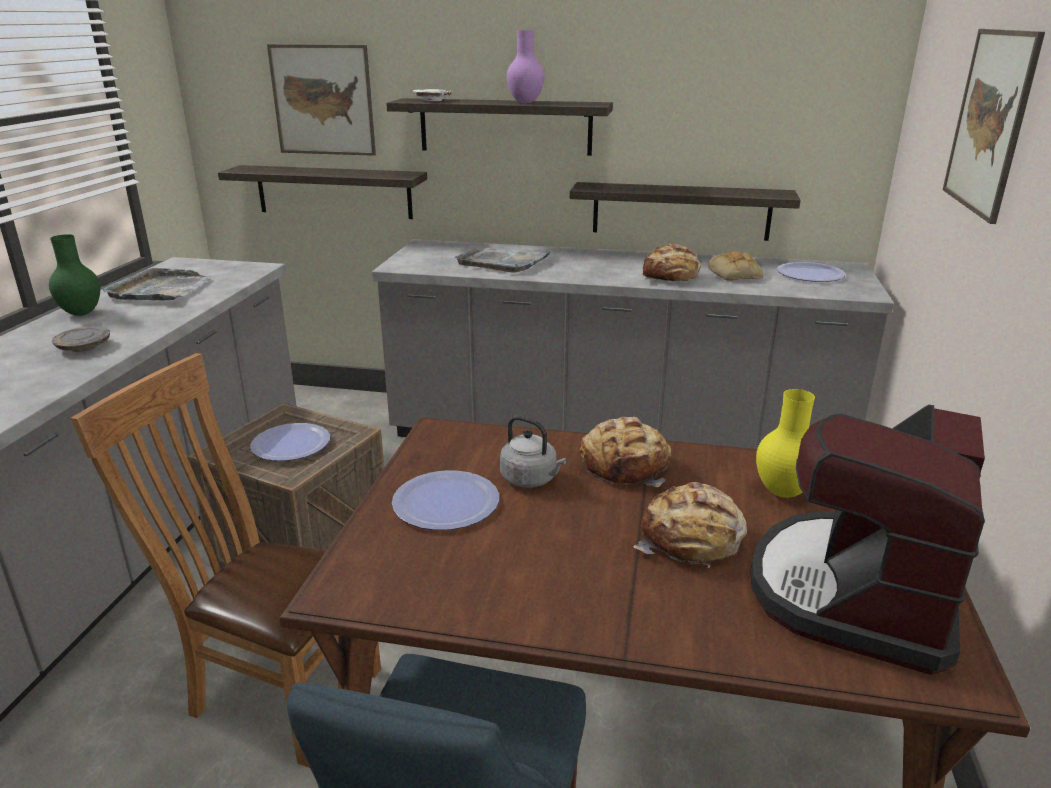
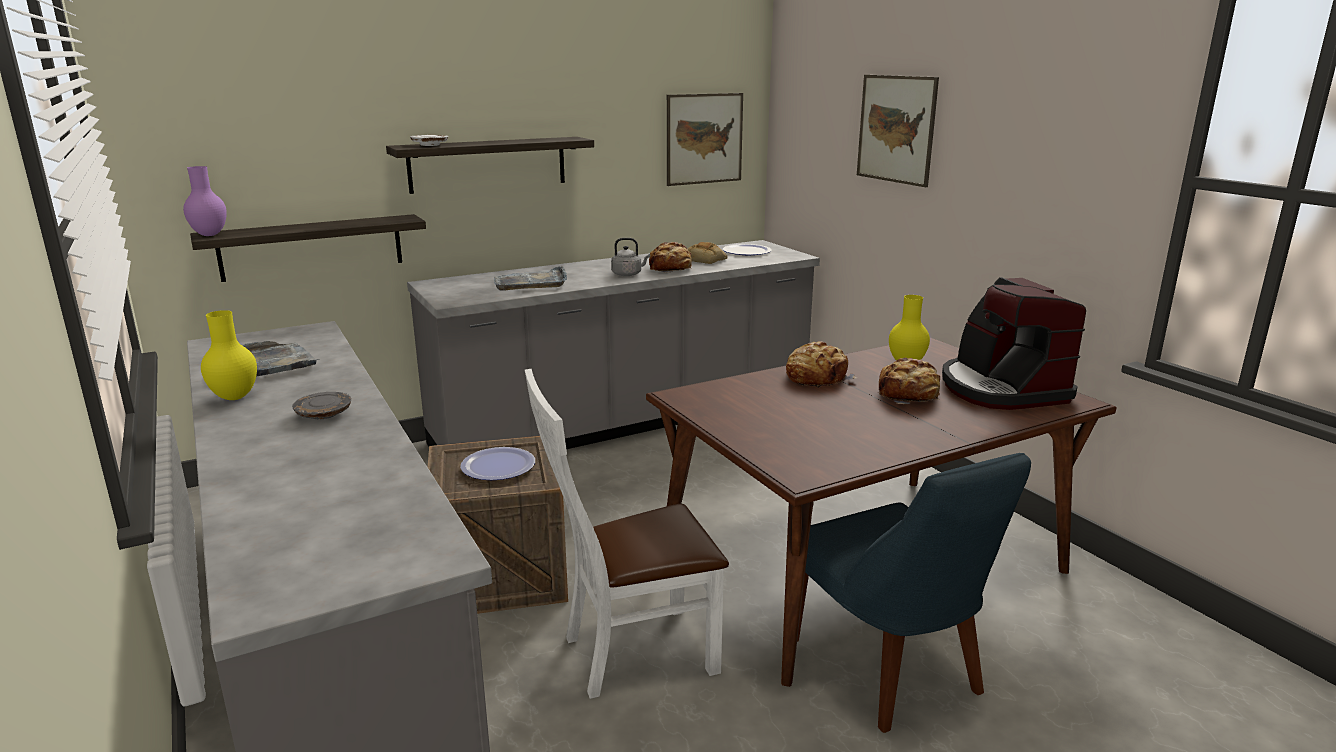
camera: 40 degrees left, 5 degrees down
(82, 313) = (234, 397): green vase -> yellow vase
(276, 691) = (630, 653): brown chair -> white chair
(323, 100) = (296, 154): picture -> picture (704, 139)
(445, 502) = (764, 423): plate -> none
(525, 102) = (517, 141): purple vase -> purple vase (209, 234)
(531, 479) = (784, 398): grey kettle -> grey kettle (628, 274)
(681, 211) = (636, 220): shelf -> none

